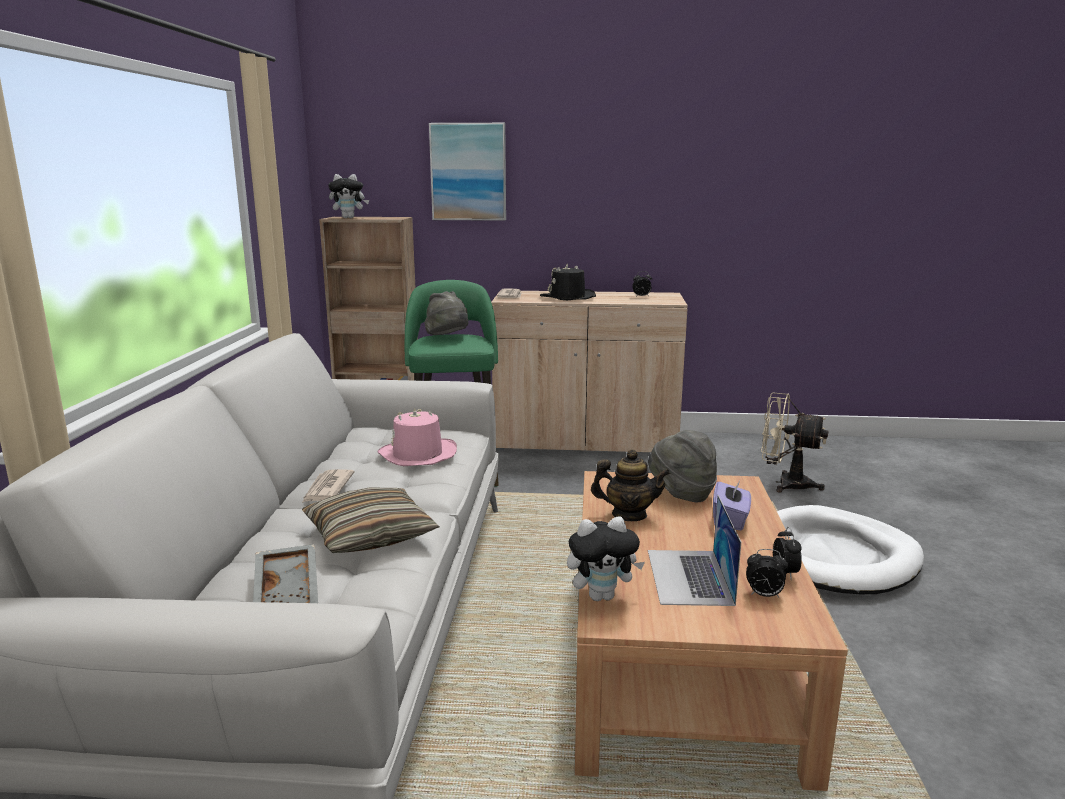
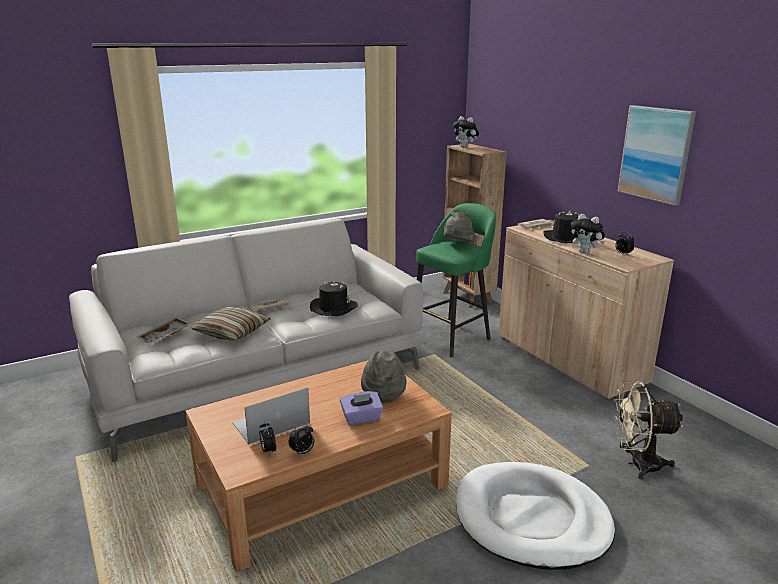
camera: 55 degrees right, 5 degrees up
(417, 455) = (333, 308): pink hat -> black hat
(468, 172) = (542, 123): picture -> picture (656, 154)
(602, 596) = (228, 405): plush toy -> plush toy (586, 252)
(629, 515) = (333, 386): teapot -> none
(785, 483) = (637, 464): beige fan -> beige fan turned 75 degrees counterclockwise

